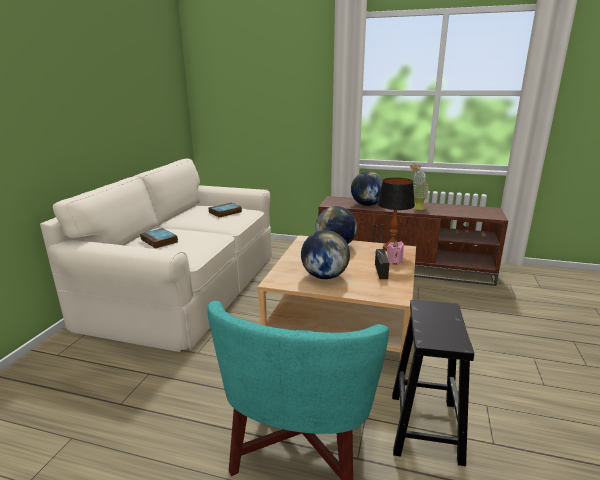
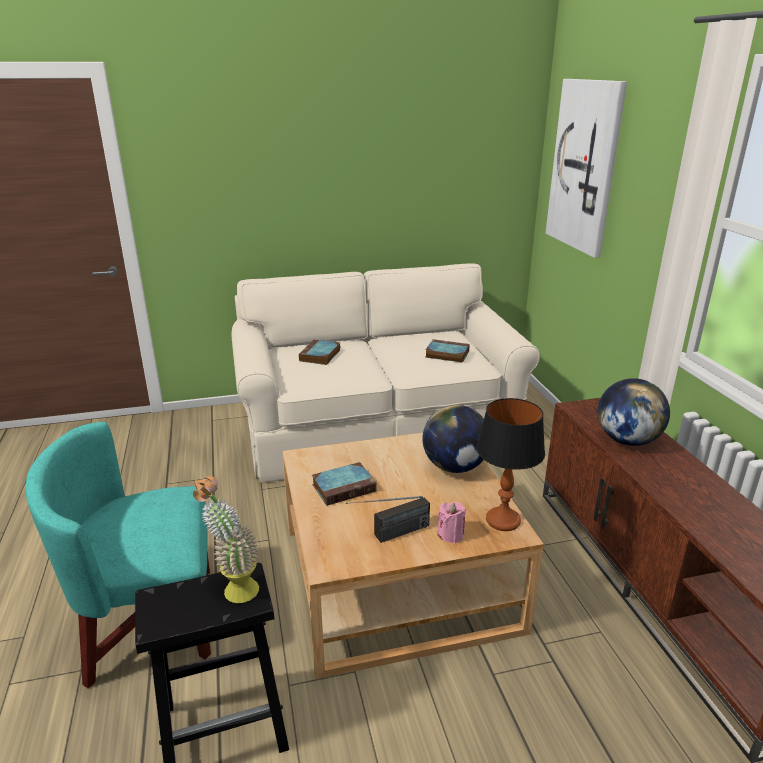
camera: 60 degrees right, 5 degrees up
(238, 84) = (585, 166): none -> picture
(324, 276) = (345, 487): globe -> book
(416, 208) = (688, 495): potted plant -> potted plant (233, 587)

